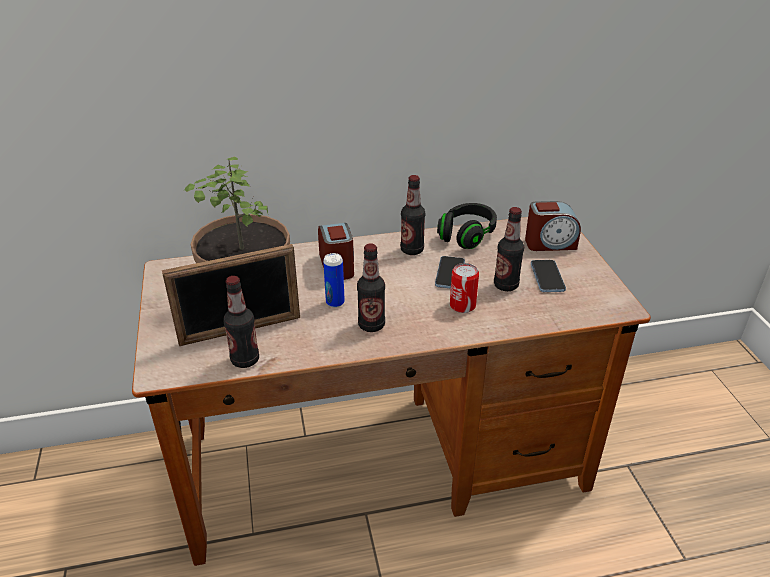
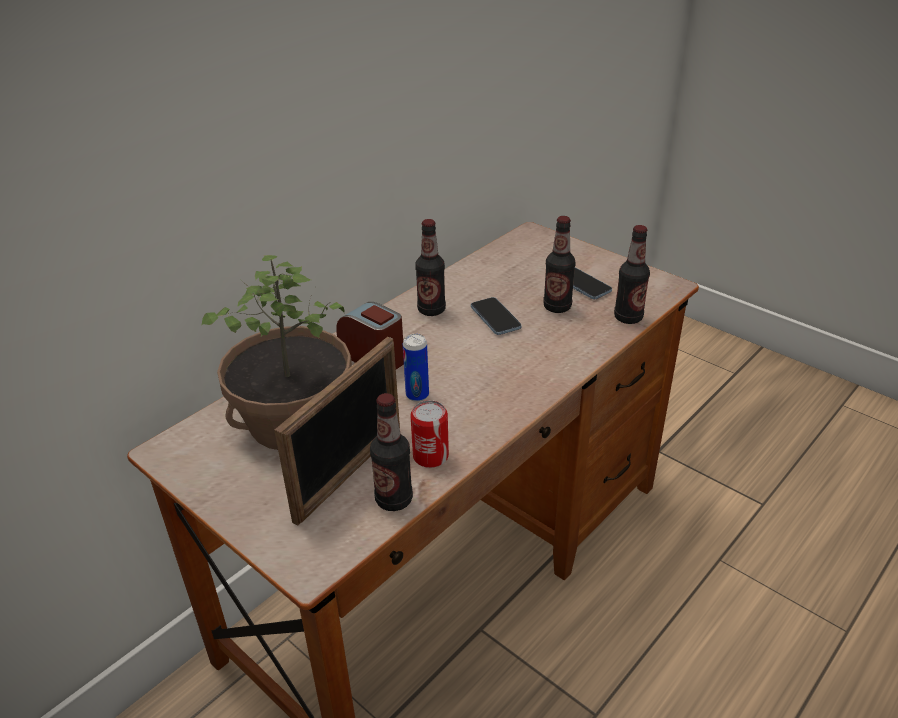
camera: 35 degrees left, 0 degrees up
(371, 325) = (481, 400): bottle -> bottle (628, 317)
(462, 305) = (542, 342): can -> can (430, 456)
(467, 235) = (467, 275): black headphones -> none
(550, 243) = (549, 253): alarm clock -> none

